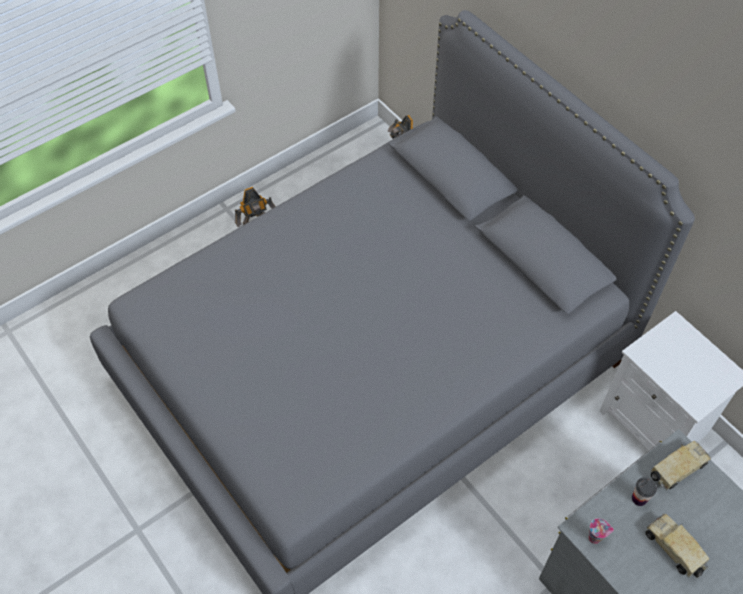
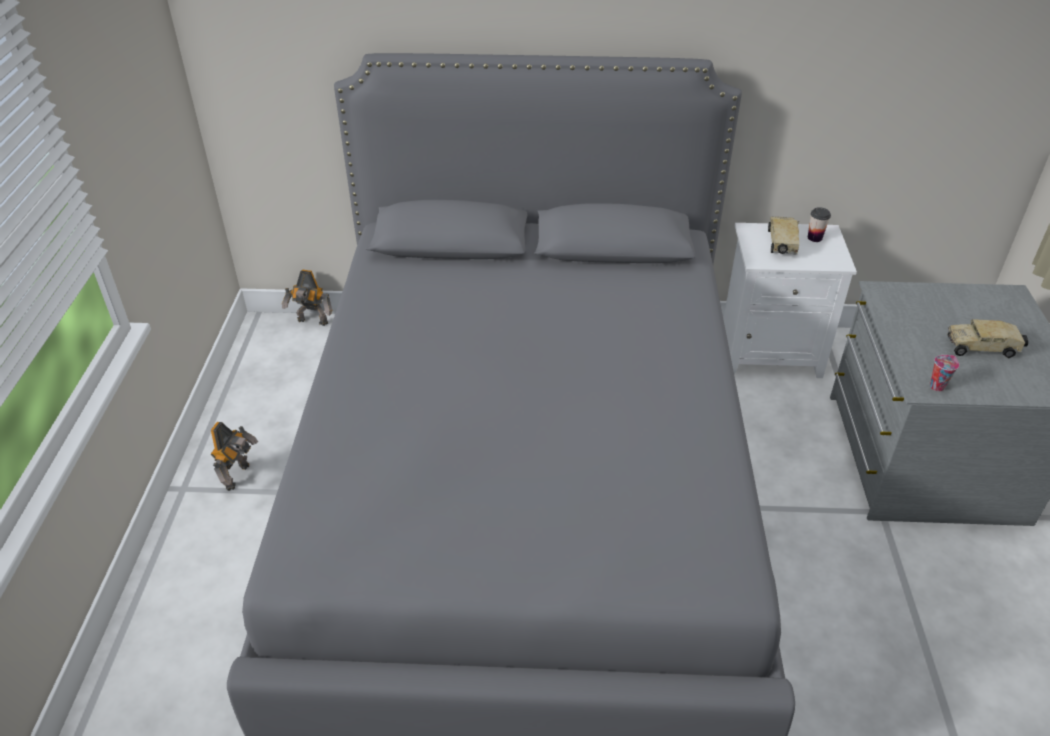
camera: 50 degrees left, 15 degrees down
(639, 498) = (914, 338): cup -> cup (814, 238)
(676, 470) = (900, 303): toy truck -> toy truck (782, 244)

